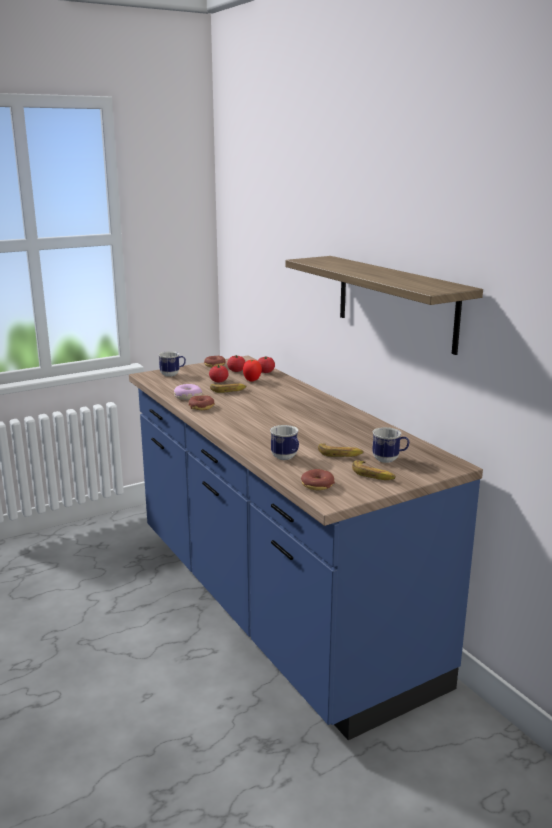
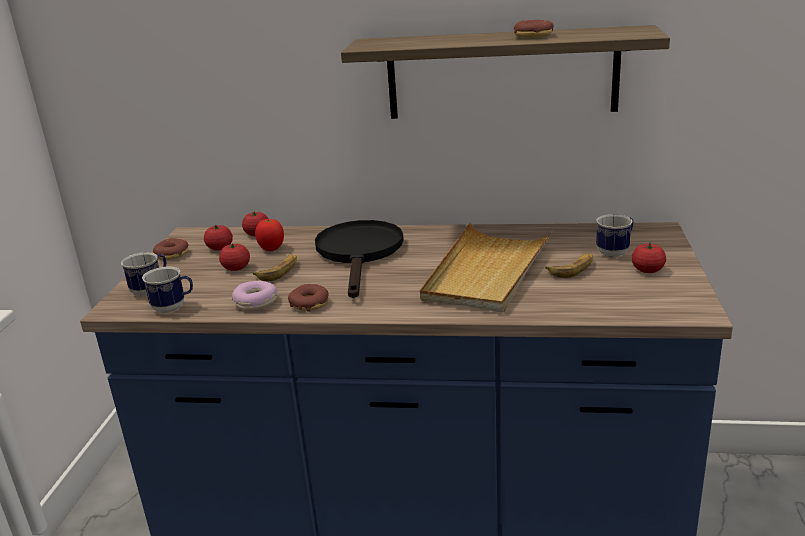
camera: 50 degrees left, 5 degrees up
(277, 399) = (360, 253): none -> black frying pan
(286, 458) = (551, 300): mug -> mug (174, 308)
(301, 433) = (487, 271): none -> beige tray
(317, 485) = (648, 305): donut -> donut (533, 36)
(373, 475) = (647, 270): banana -> tomato

